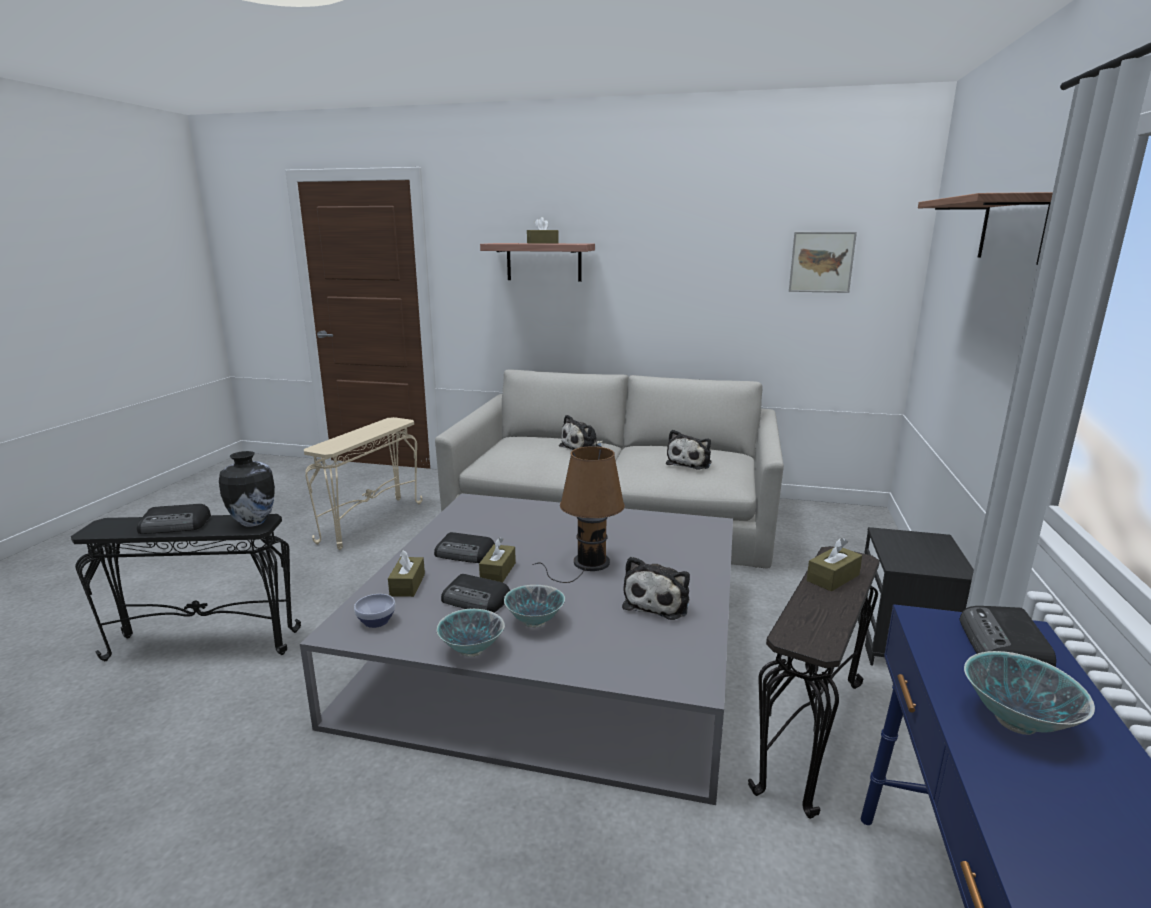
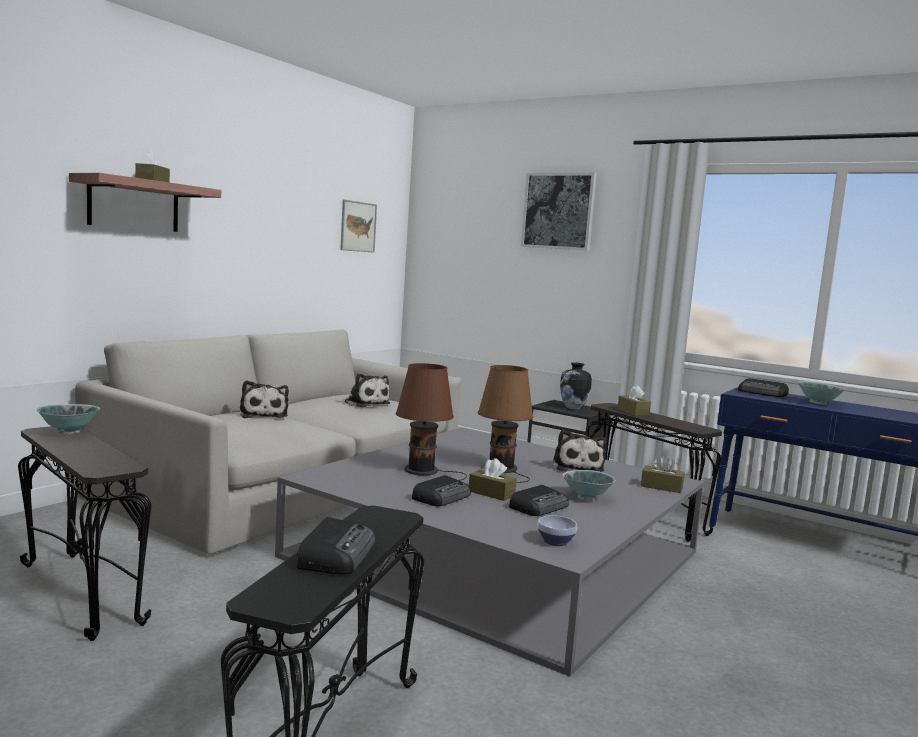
camera: 70 degrees left, 10 degrees down
(252, 522) = (379, 517): vase -> vase (573, 408)
(371, 522) = (81, 593): beige side table -> black side table
(407, 585) = (490, 523): brown tissue box -> brown tissue box (661, 487)
(471, 650) = (620, 519): bowl -> bowl (68, 432)
(535, 533) = (425, 471): none -> brown table lamp
(658, 602) = (577, 467): plush toy -> plush toy turned 45 degrees clockwise
(1012, 229) = (558, 211): shelf -> picture

